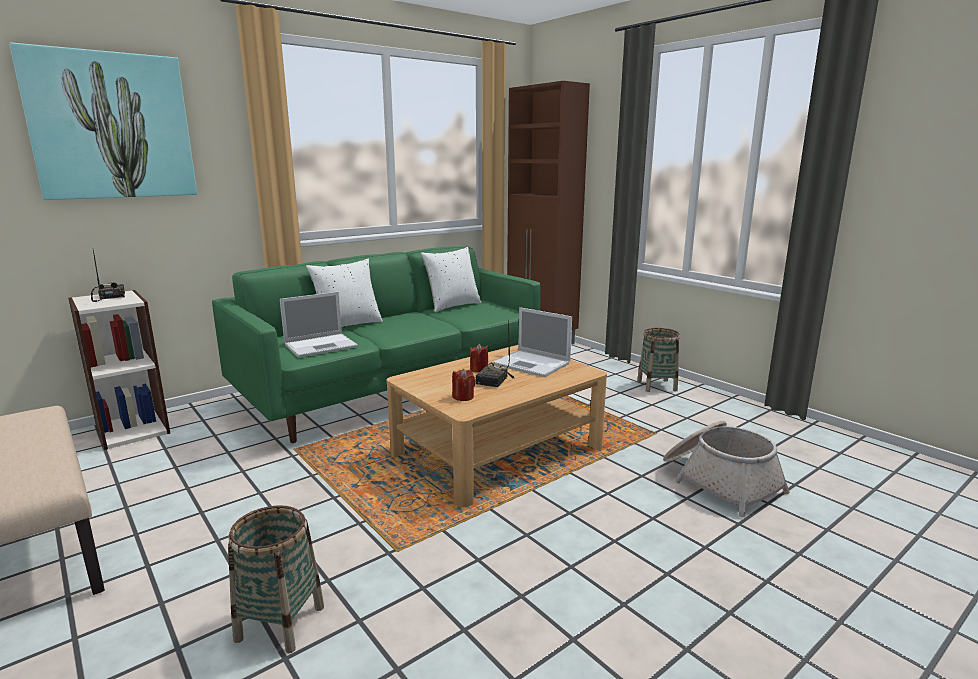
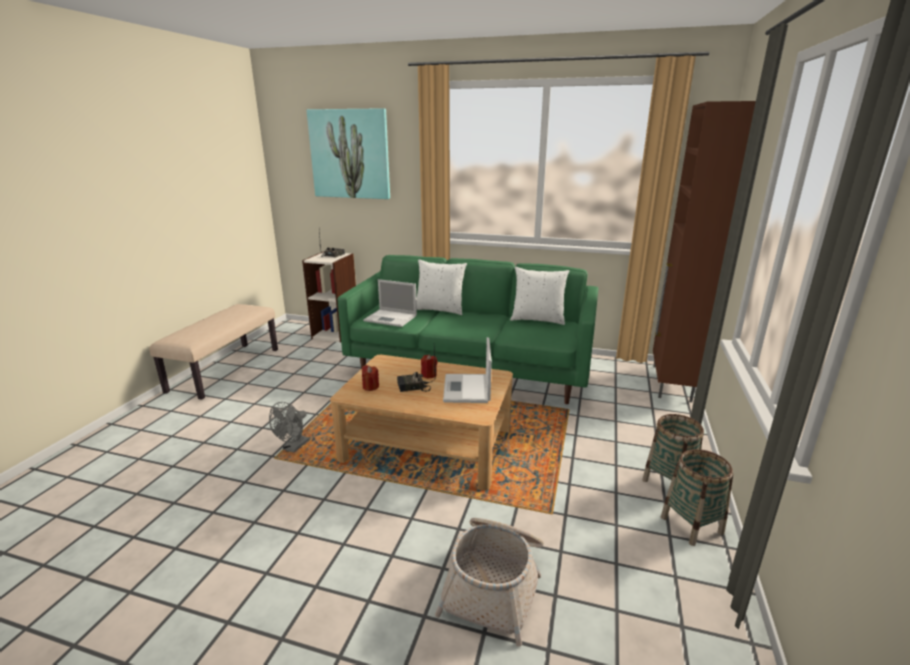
camera: 55 degrees right, 5 degrees up
(280, 623) = (197, 452): basket -> basket (691, 525)
(392, 531) = (293, 448): none -> grey fan

